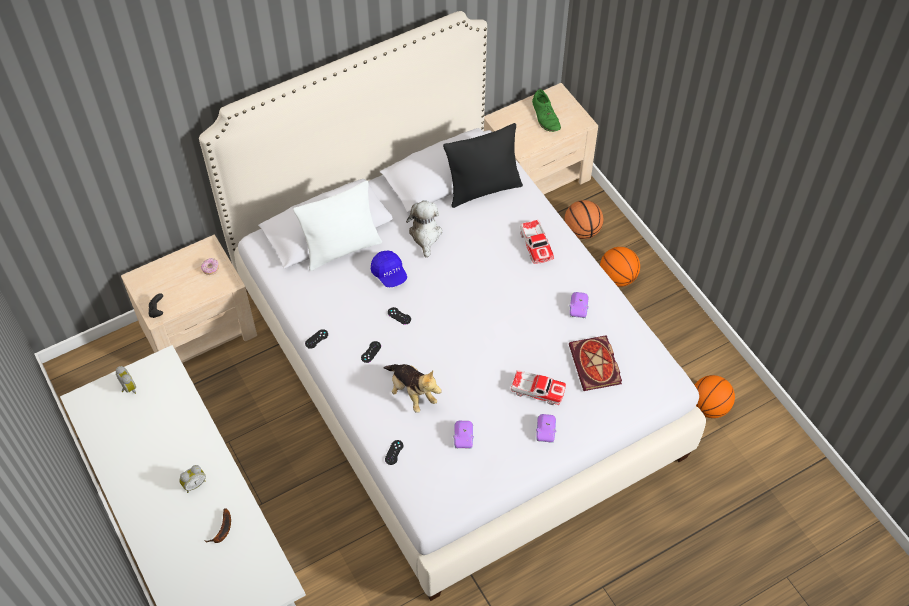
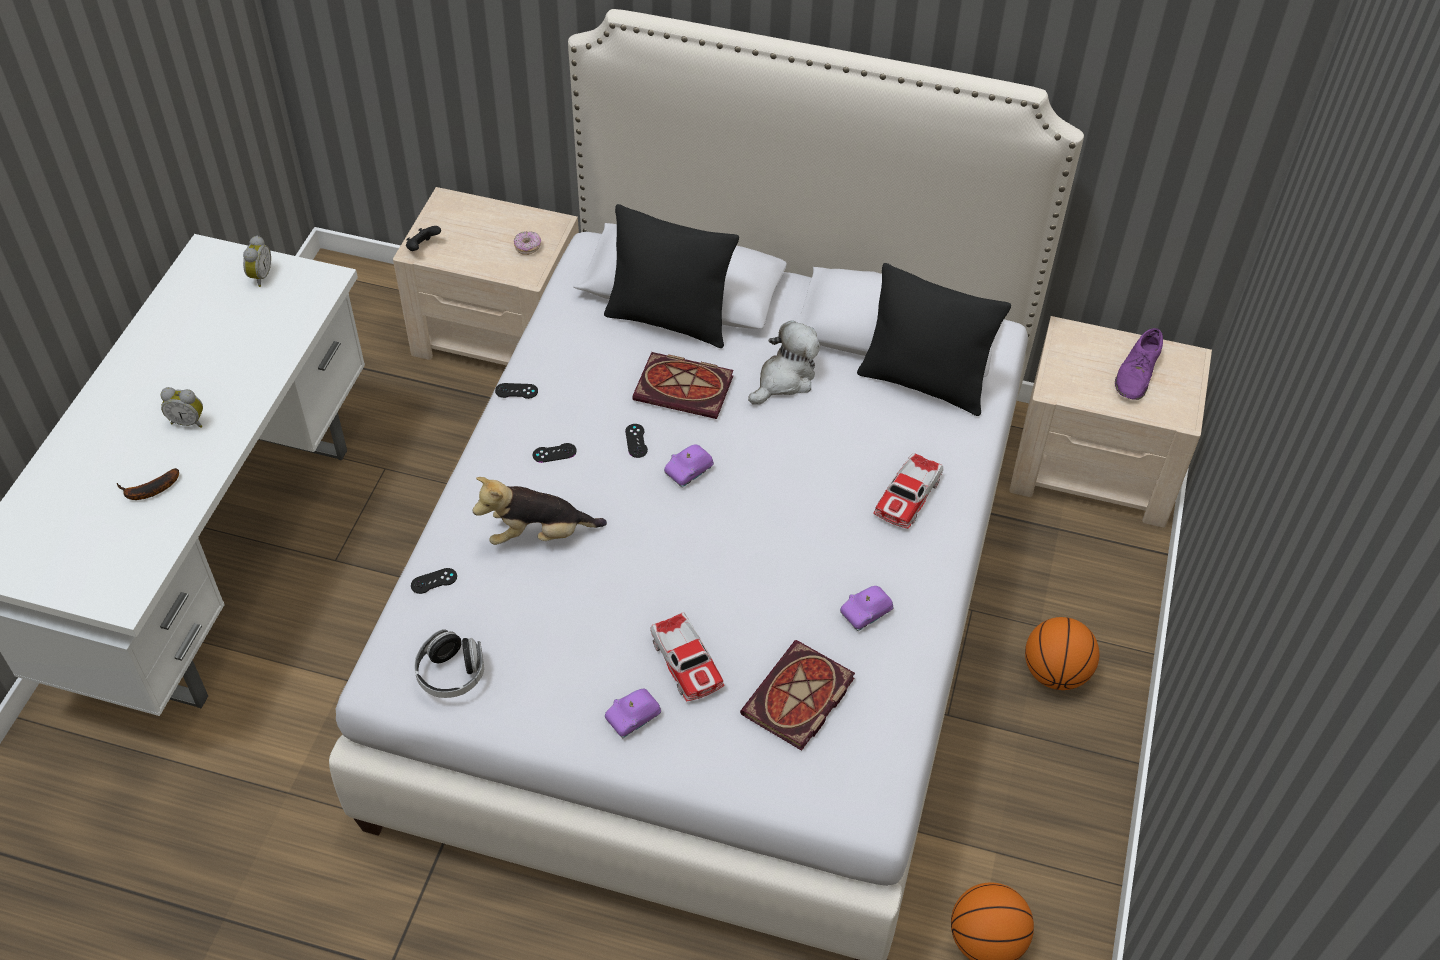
camera: 45 degrees right, 5 degrees down
(342, 249) = (669, 320): white pillow -> black pillow
(389, 274) = (686, 388): blue cap -> book
(411, 392) = (539, 534): plush toy -> plush toy turned 75 degrees clockwise
(454, 482) = (451, 674): none -> headphones
(464, 437) = (527, 634): purple toy car -> purple toy car (689, 471)
(545, 116) = (1137, 373): green shoe -> purple shoe
(582, 231) = (1075, 579): basketball -> none

